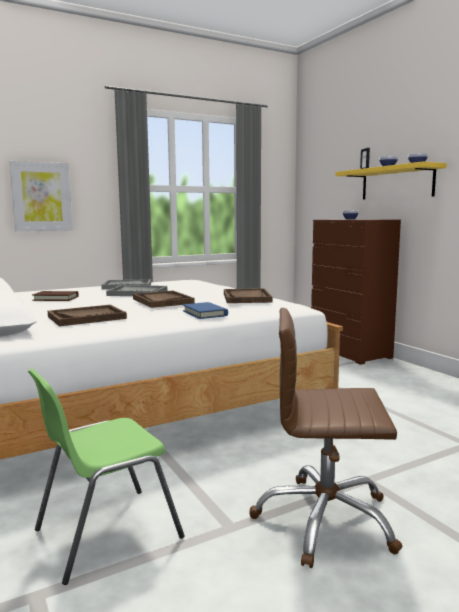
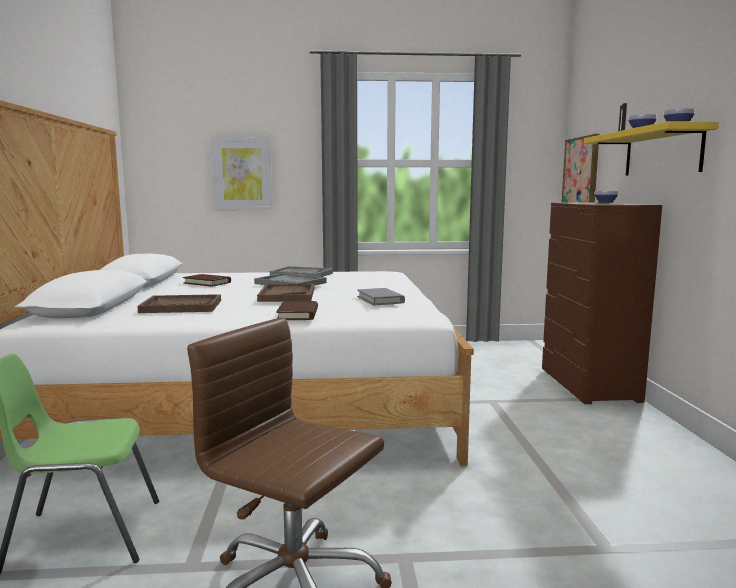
camera: 25 degrees right, 0 degrees up
(205, 313) = (298, 314): blue book -> brown book
(247, 298) = (380, 300): brown tray -> grey book
(315, 197) = (581, 171): none -> picture

